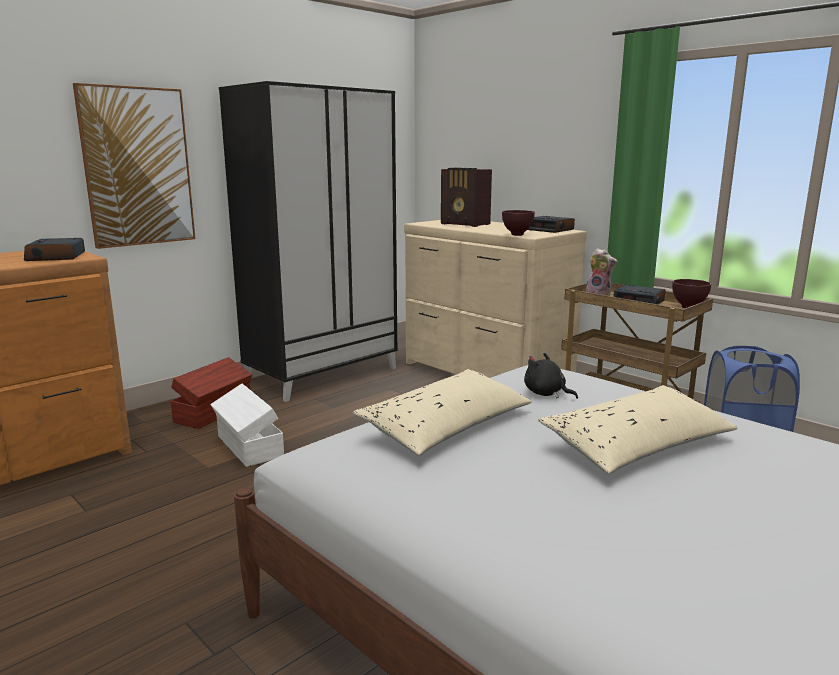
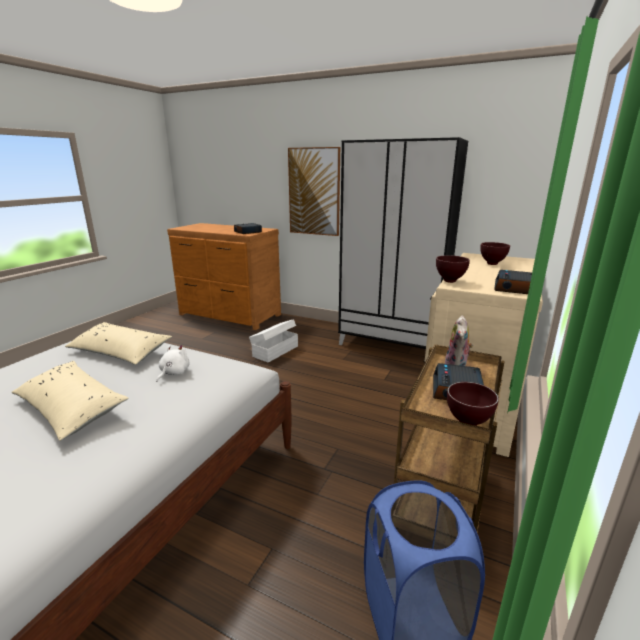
camera: 70 degrees right, 5 degrees up
(214, 412) = (310, 332): brown storage box -> none
(465, 224) = (492, 264): radio -> brown bowl
(546, 394) = (173, 373): black plush toy -> white plush toy

